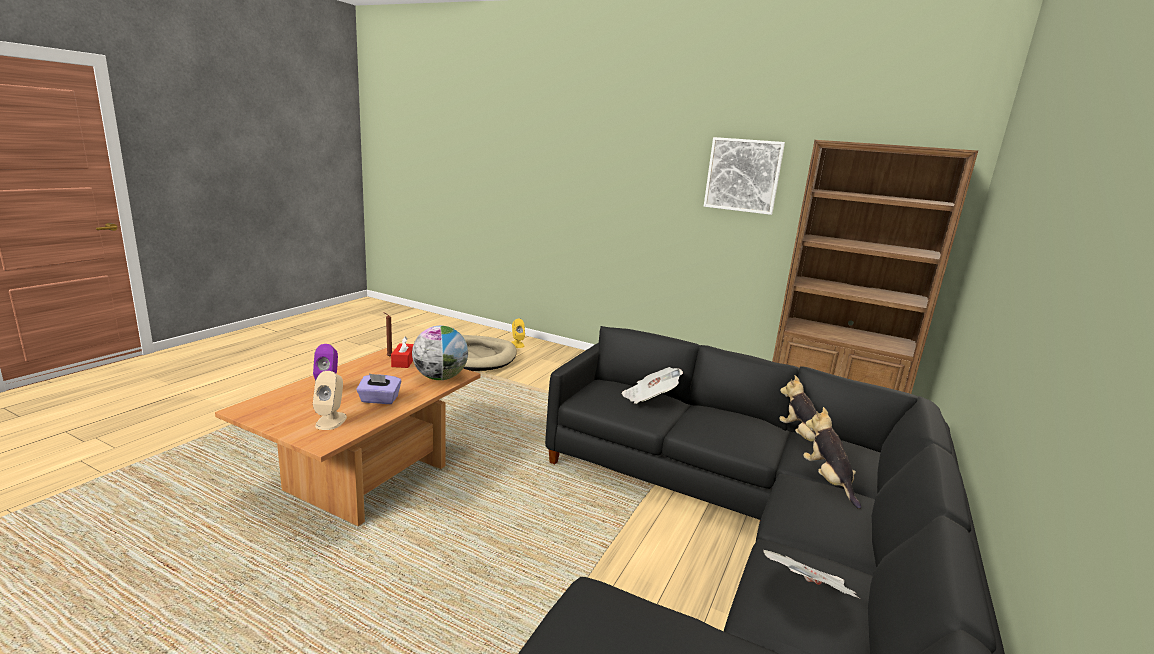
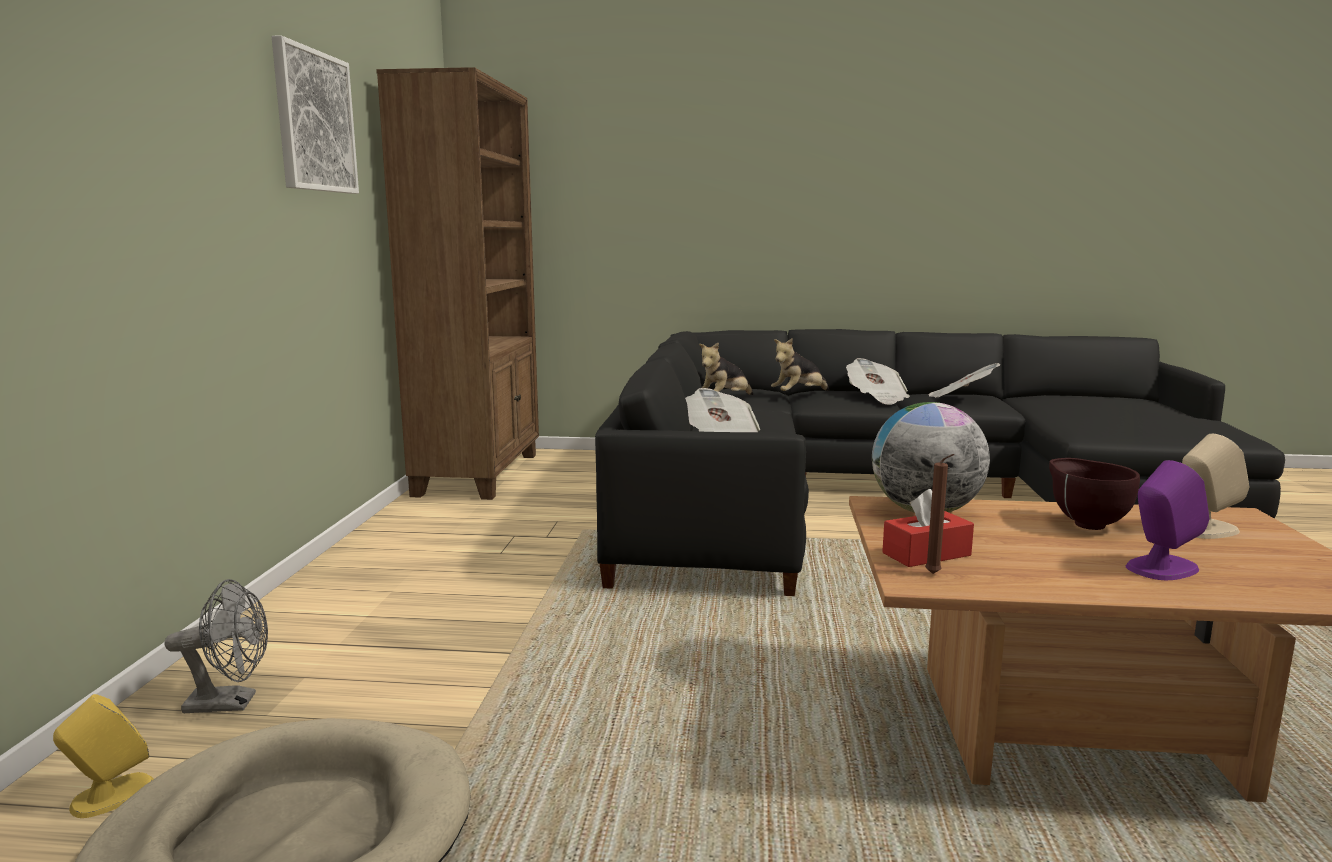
camera: 110 degrees left, 5 degrees down
(379, 400) = (1086, 524): purple tissue box -> brown bowl
(553, 355) = (231, 703): none -> grey fan
(819, 529) = (876, 398): none -> newspaper

